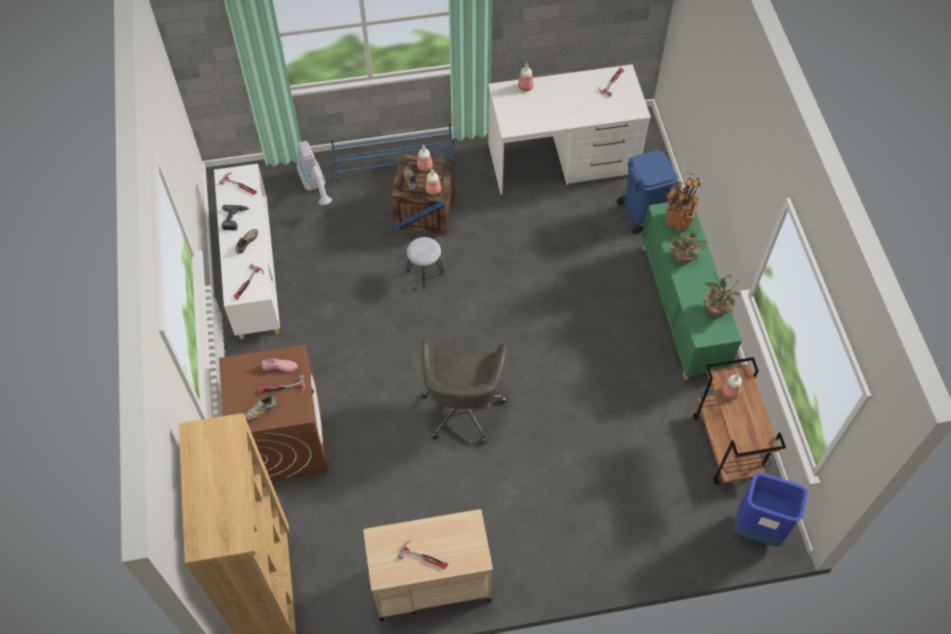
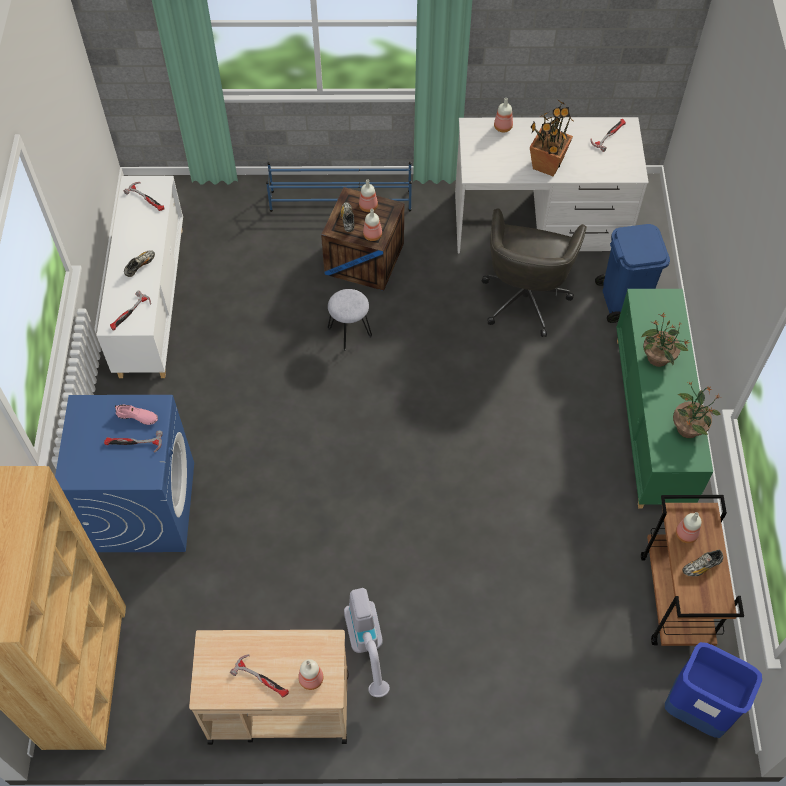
camera: 10 degrees right, 0 degrees up
(234, 218) = (132, 235): power drill -> none
(260, 411) = (102, 466): shoe -> shoe (701, 566)
(284, 441) = (143, 506): brown washing machine -> blue washing machine
(316, 187) = (244, 215): vacuum cleaner -> vacuum cleaner (368, 647)
(463, 406) = (362, 498): grey office chair -> grey office chair (525, 297)
(463, 551) = (311, 679): none -> bottle
(677, 221) = (659, 313): potted plant -> potted plant (546, 165)

